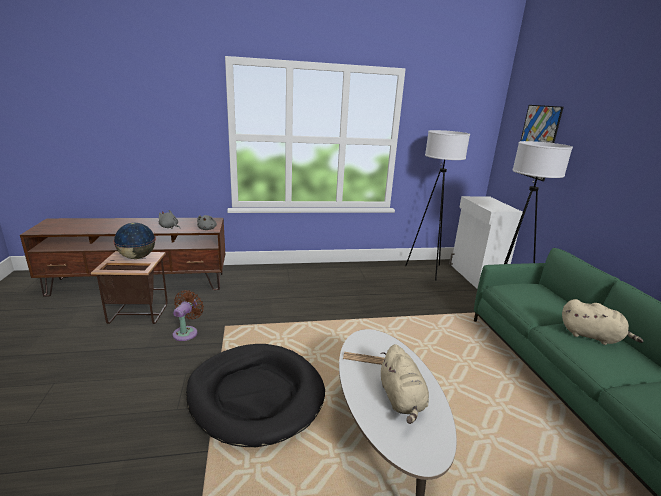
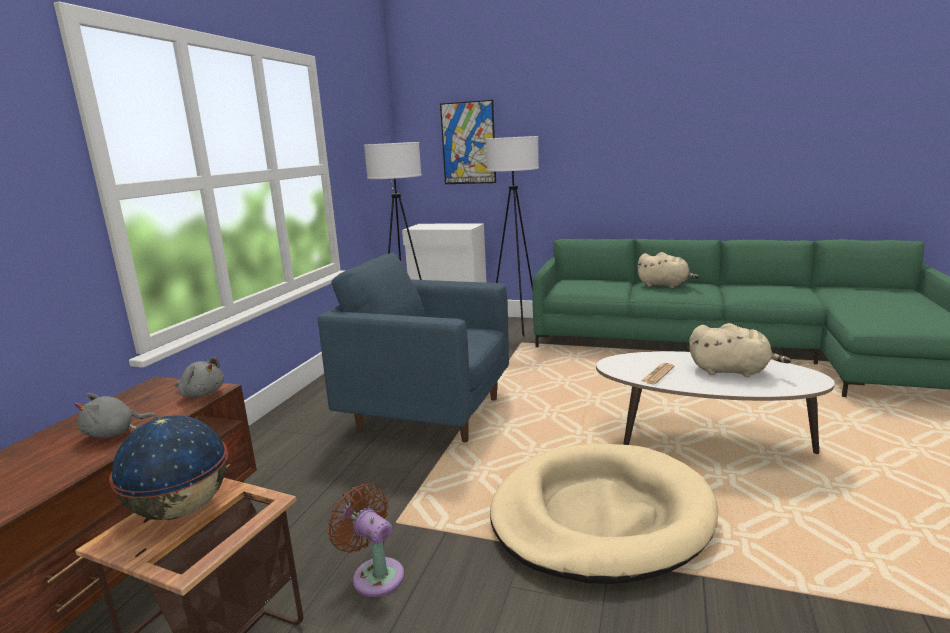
camera: 60 degrees left, 5 degrees down
(255, 395) = (600, 516): black dog bed -> beige dog bed
(335, 305) = (429, 413): none -> blue armchair
(592, 336) = (665, 285): beige plush toy -> beige plush toy turned 60 degrees clockwise

